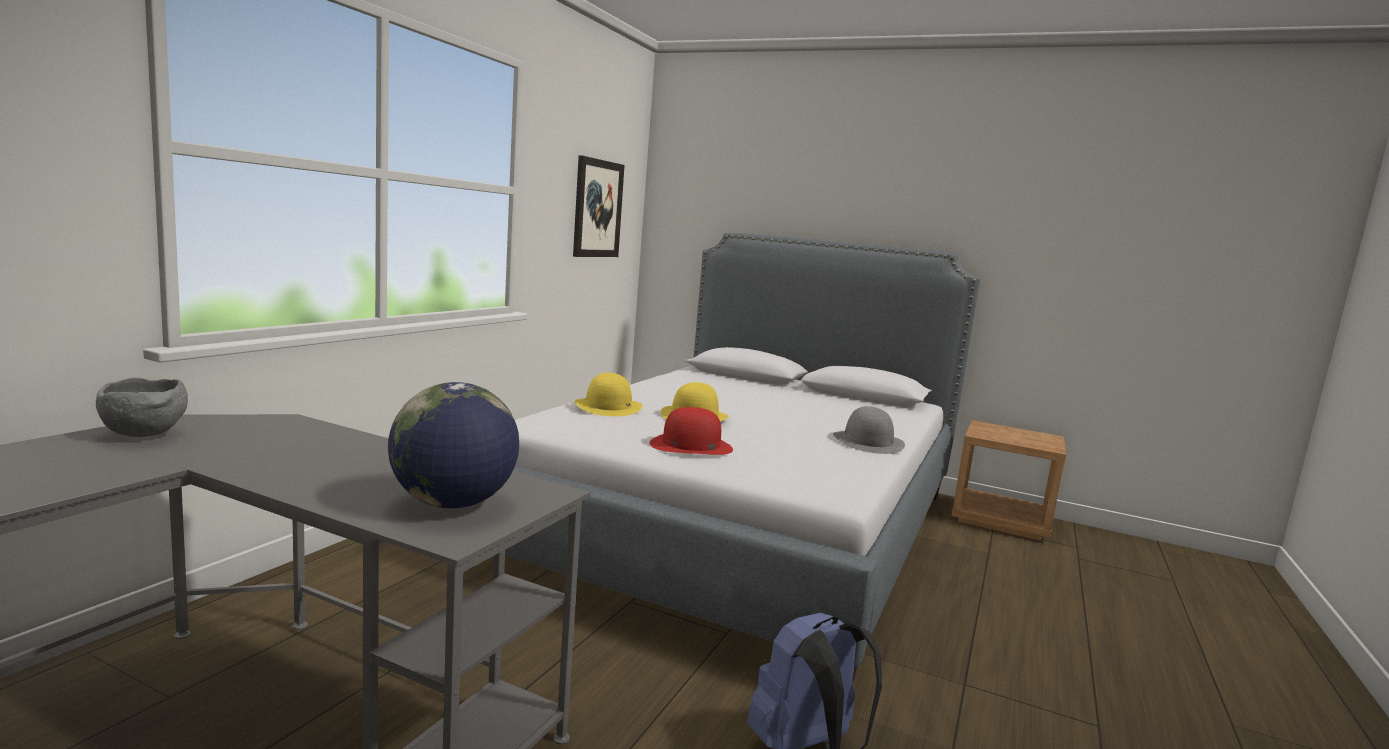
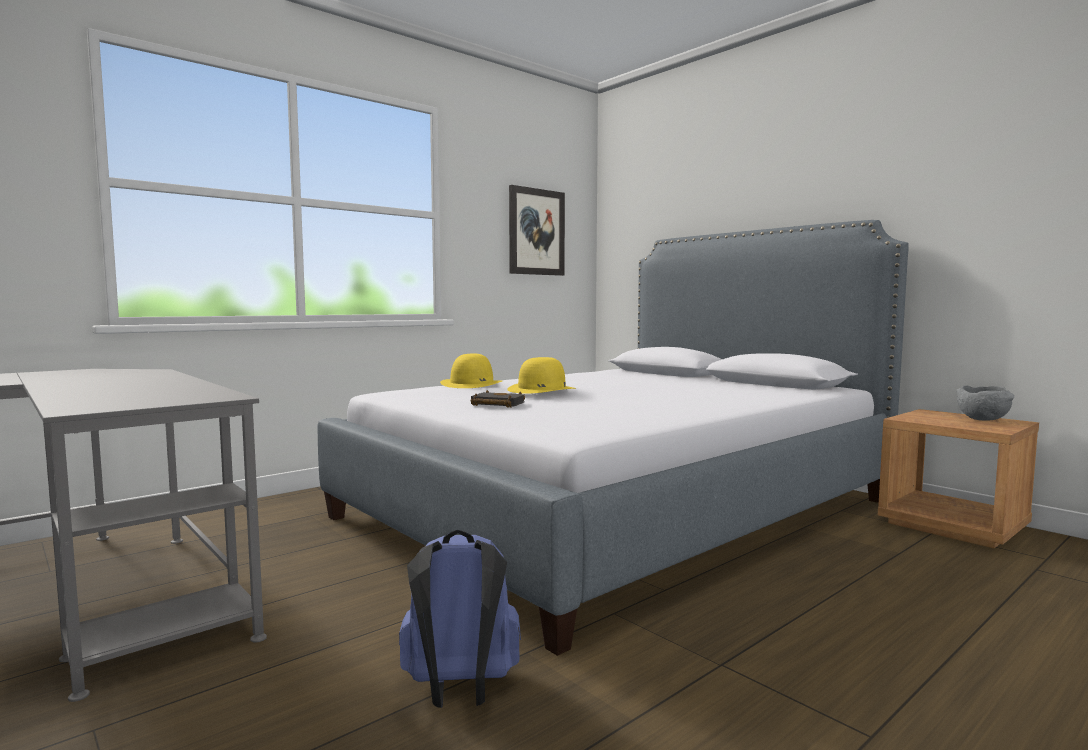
camera: 25 degrees right, 5 degrees down
(146, 435) = (49, 374): grey bowl -> grey bowl (984, 420)
(454, 504) = (133, 398): globe -> none
(690, 446) = (496, 404): red hat -> black book
(868, 442) = (701, 407): grey hat -> none

